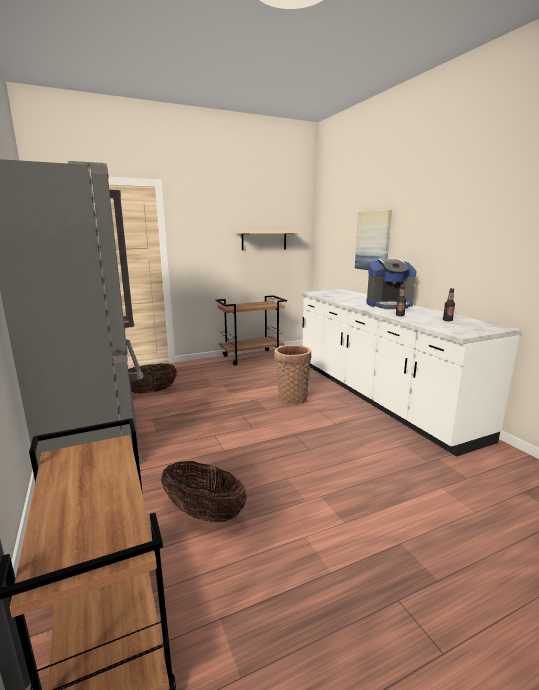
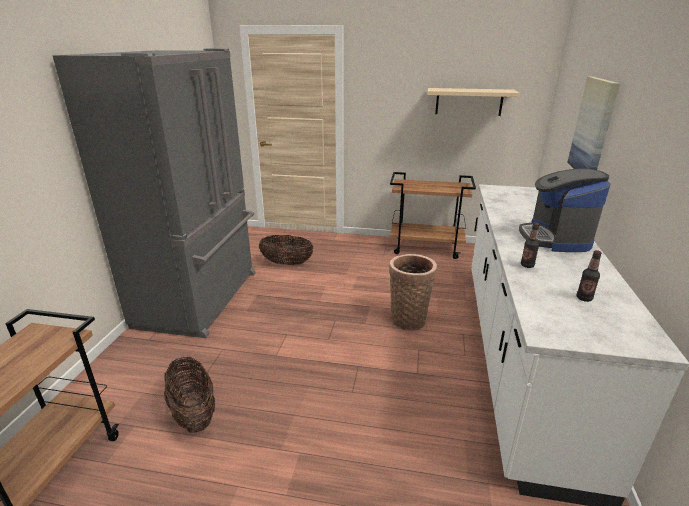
camera: 35 degrees right, 10 degrees up
(389, 305) = (555, 238): coffee machine -> coffee machine turned 60 degrees clockwise

